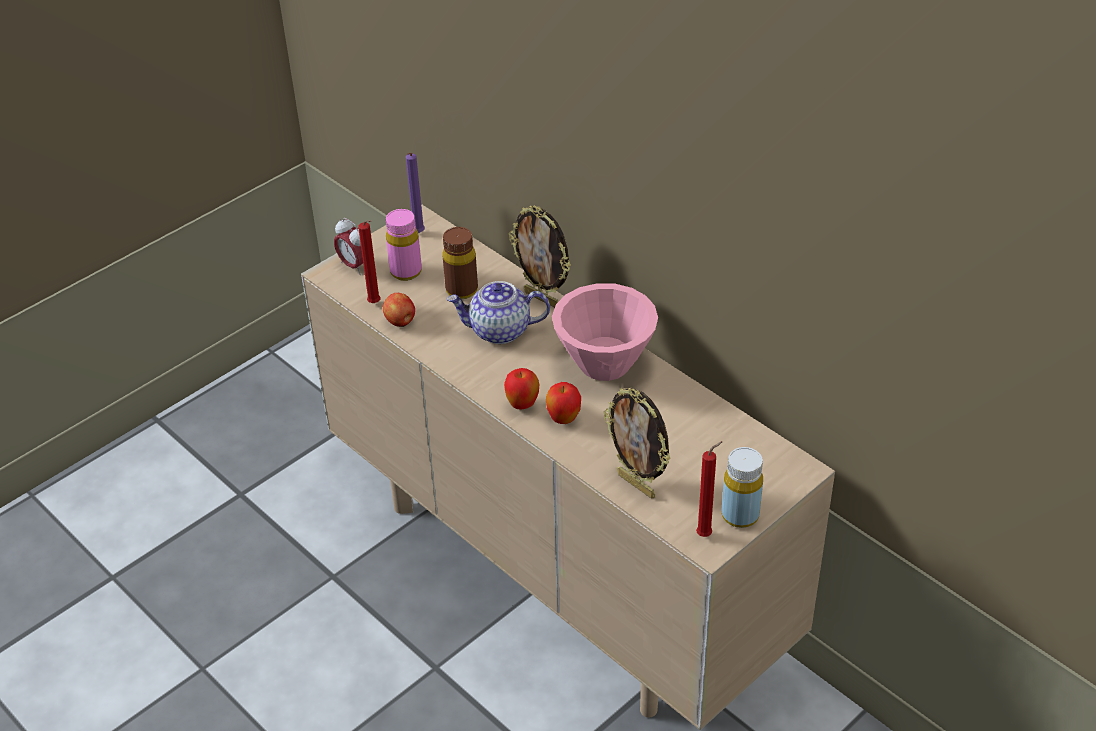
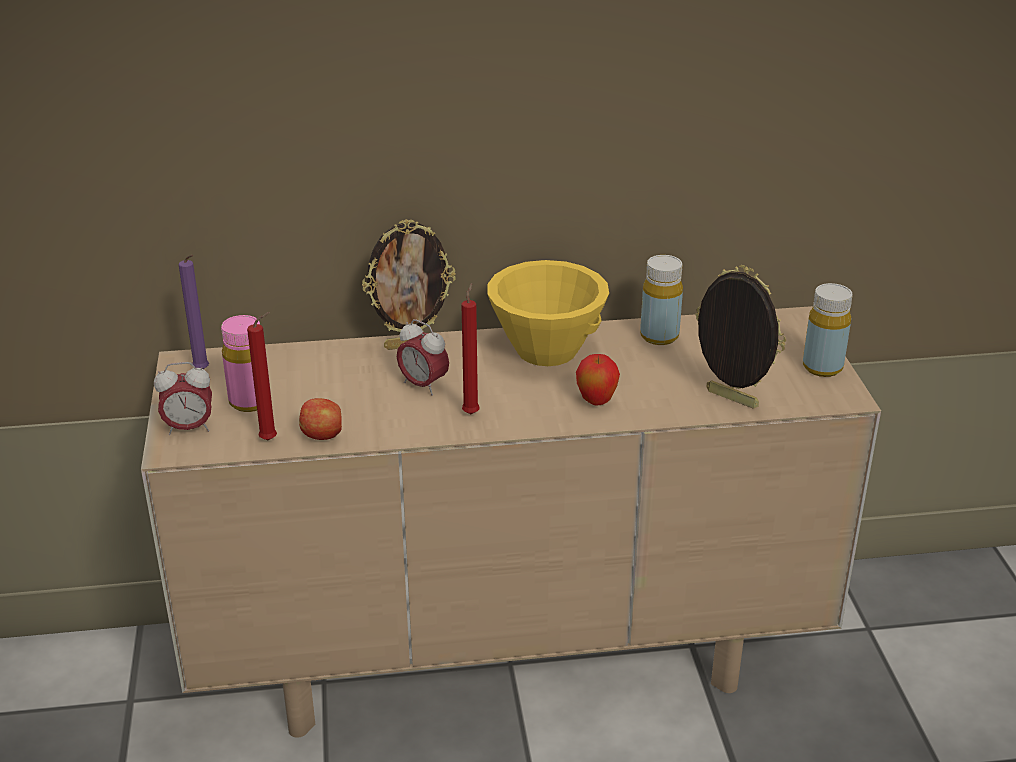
camera: 55 degrees left, 10 degrees down
(462, 290) = (330, 381): brown bottle -> none
(499, 331) = (423, 385): teapot -> alarm clock
(522, 405) = (547, 415): apple -> none
(604, 363) = (546, 351): pink bowl -> yellow bowl
(637, 485) = (730, 400): picture frame -> picture frame turned 135 degrees counterclockwise
(687, 408) = (659, 336): none -> yellow bottle
(706, 534) = (830, 392): red candle -> red candle (471, 412)

